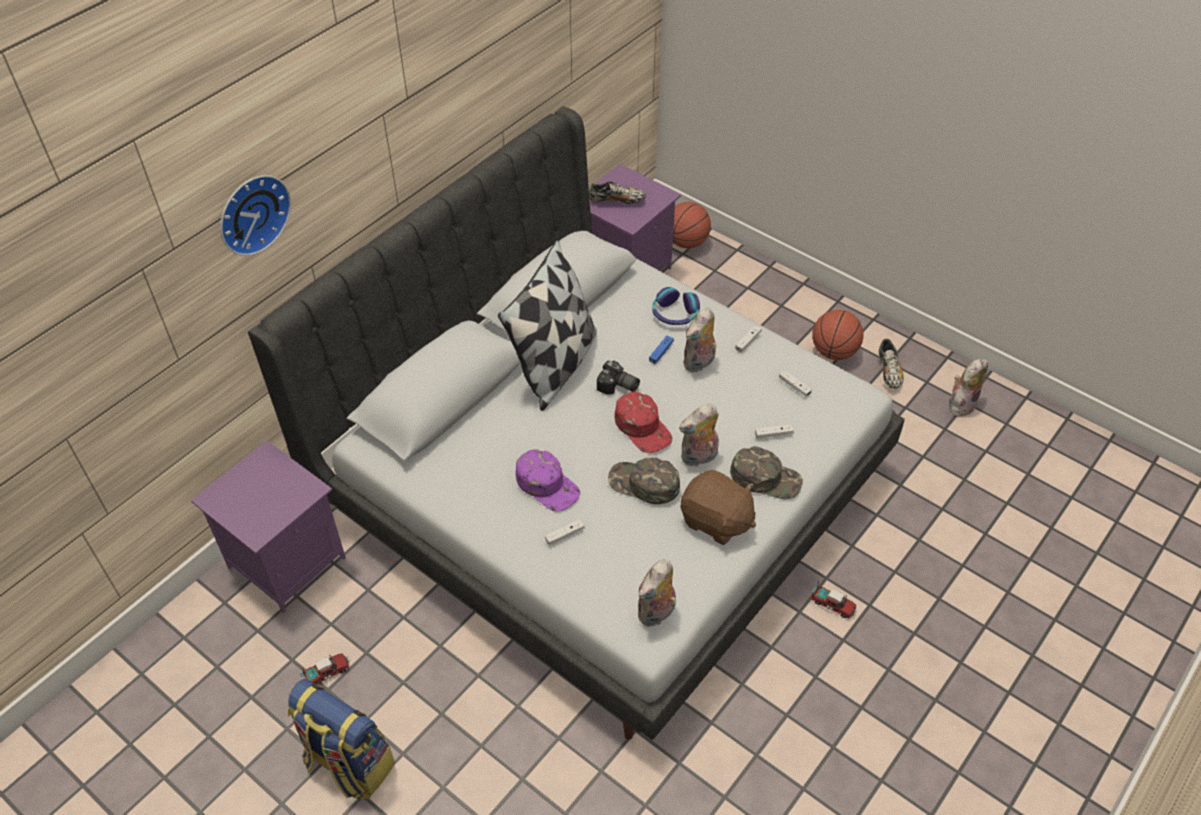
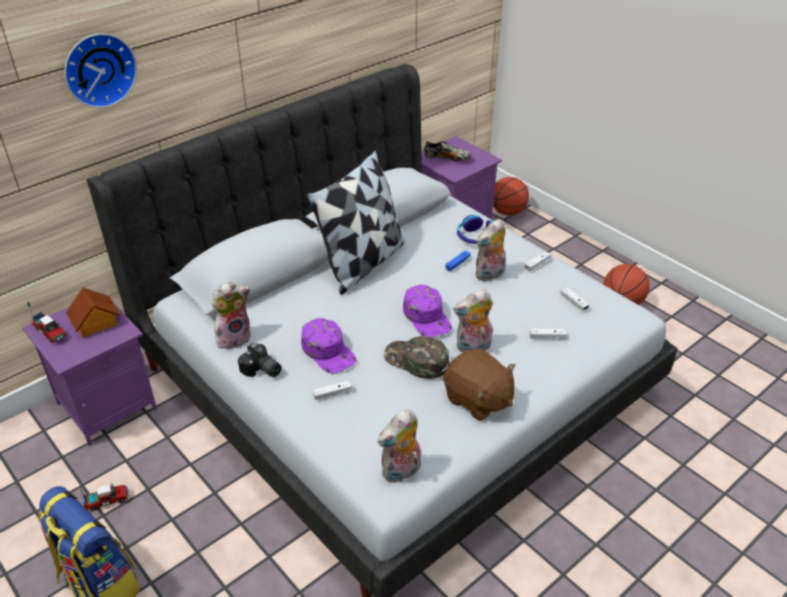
camera: 10 degrees right, 10 degrees down
(273, 482) = (95, 323): none -> toy house
(618, 387) = (413, 284): camera -> camera (261, 370)
(643, 427) = (427, 317): red cap -> purple cap
(765, 478) = (533, 370): green cap -> none
(833, 605) = (590, 511): toy truck -> toy truck (50, 332)
(889, 371) = (670, 323): shoe -> none
(961, 404) = (735, 356): plush toy -> plush toy (234, 337)

